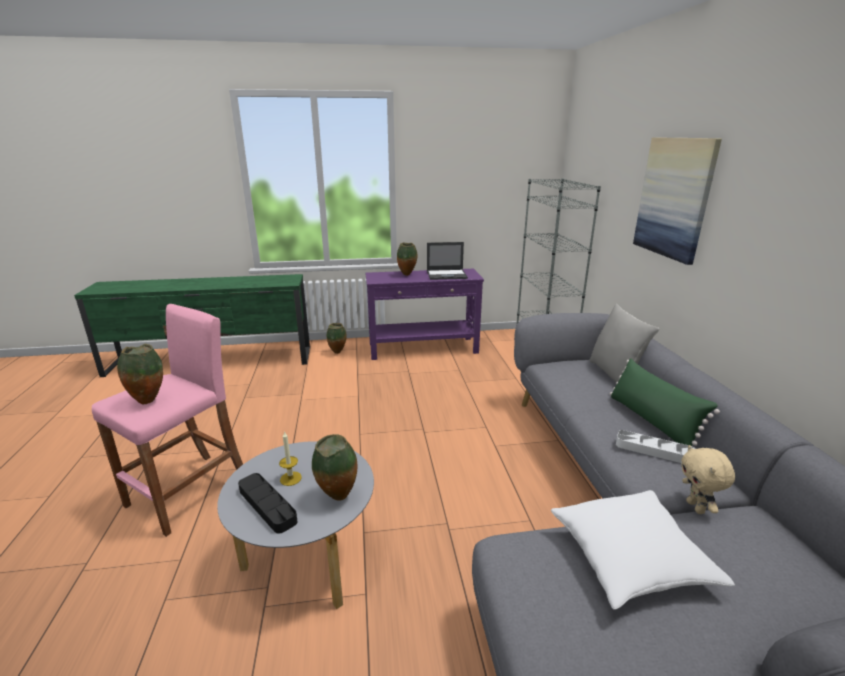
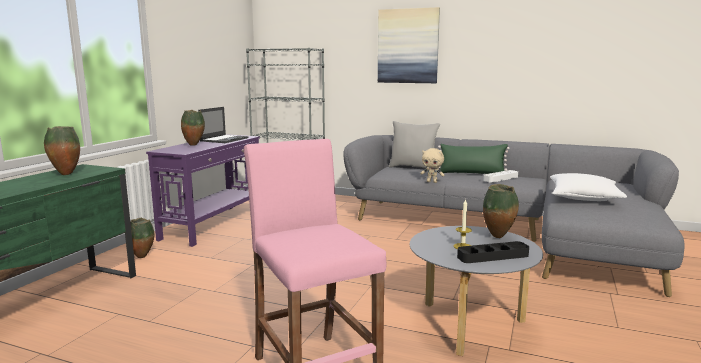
camera: 60 degrees left, 10 degrees down
(148, 401) = (337, 238): vase -> vase (65, 174)
(696, 507) = (548, 185): beige plush toy -> beige plush toy (432, 182)

